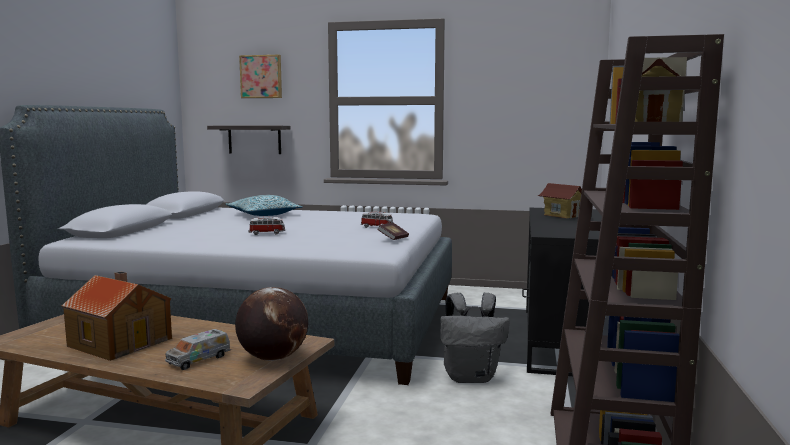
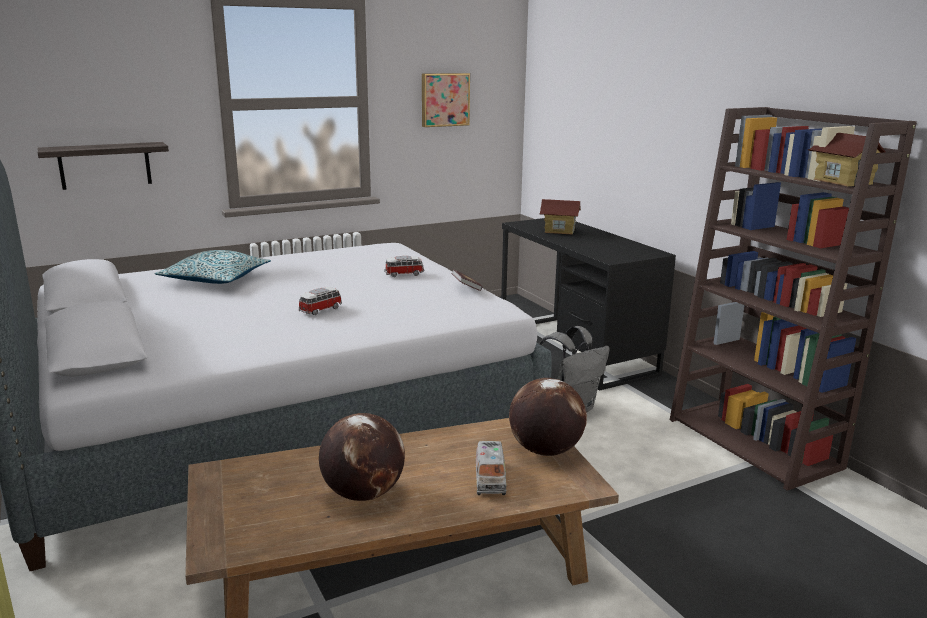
camera: 40 degrees left, 10 degrees up
(121, 341) = (363, 493): toy house -> globe
(261, 76) = (107, 70): picture -> picture (444, 99)

